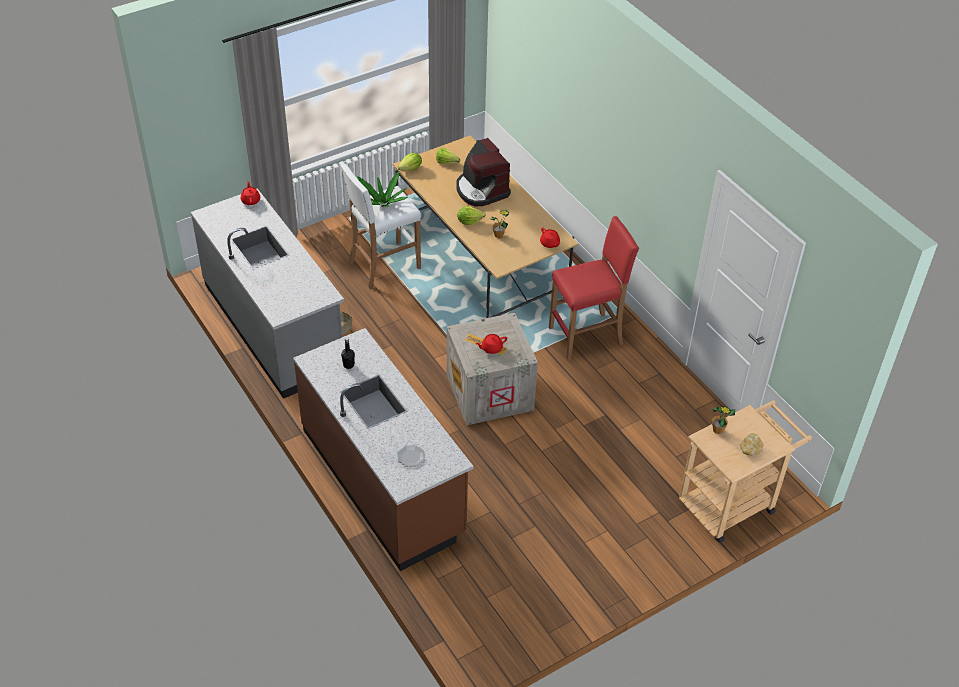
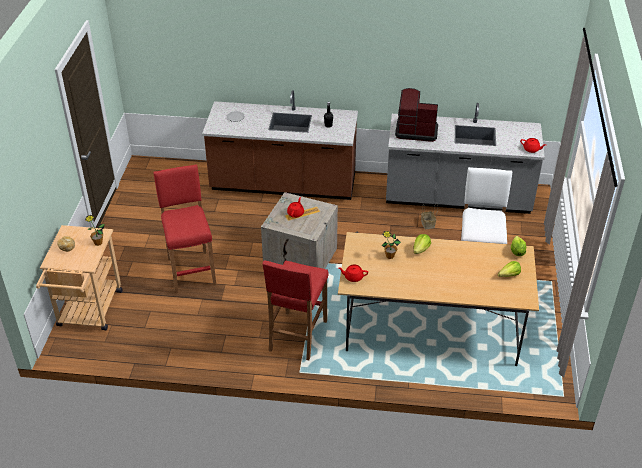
camera: 130 degrees right, 5 degrees down
(383, 203) = (488, 222): potted plant -> none
(481, 190) = (454, 276): coffee machine -> coffee machine (416, 130)
(595, 464) = (191, 271): none -> red stool

